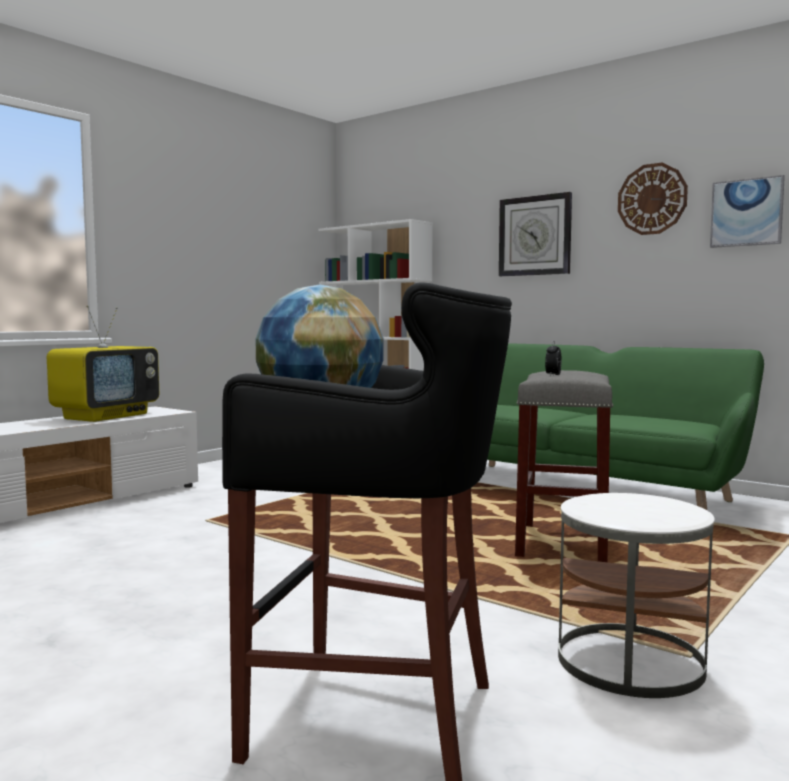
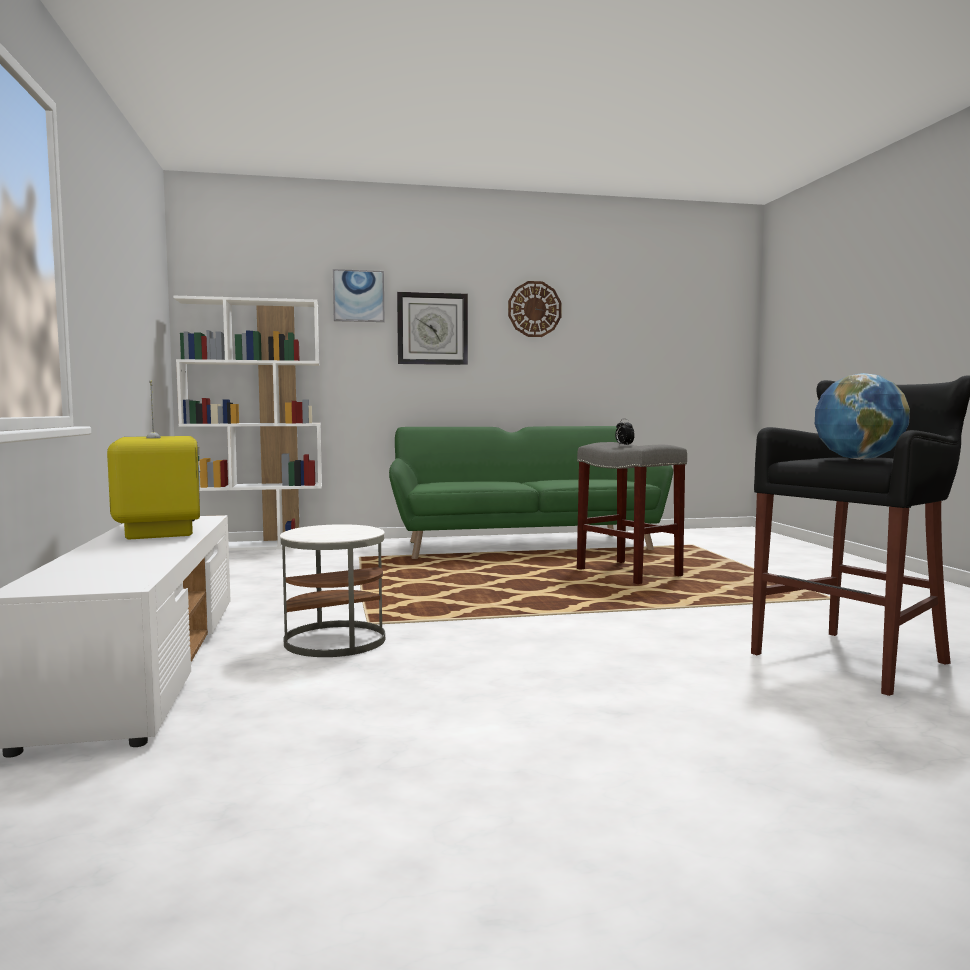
camera: 50 degrees left, 0 degrees up
(631, 662) = (828, 607): white side table -> white side table (335, 641)
(746, 212) = (601, 327): picture -> picture (358, 296)

